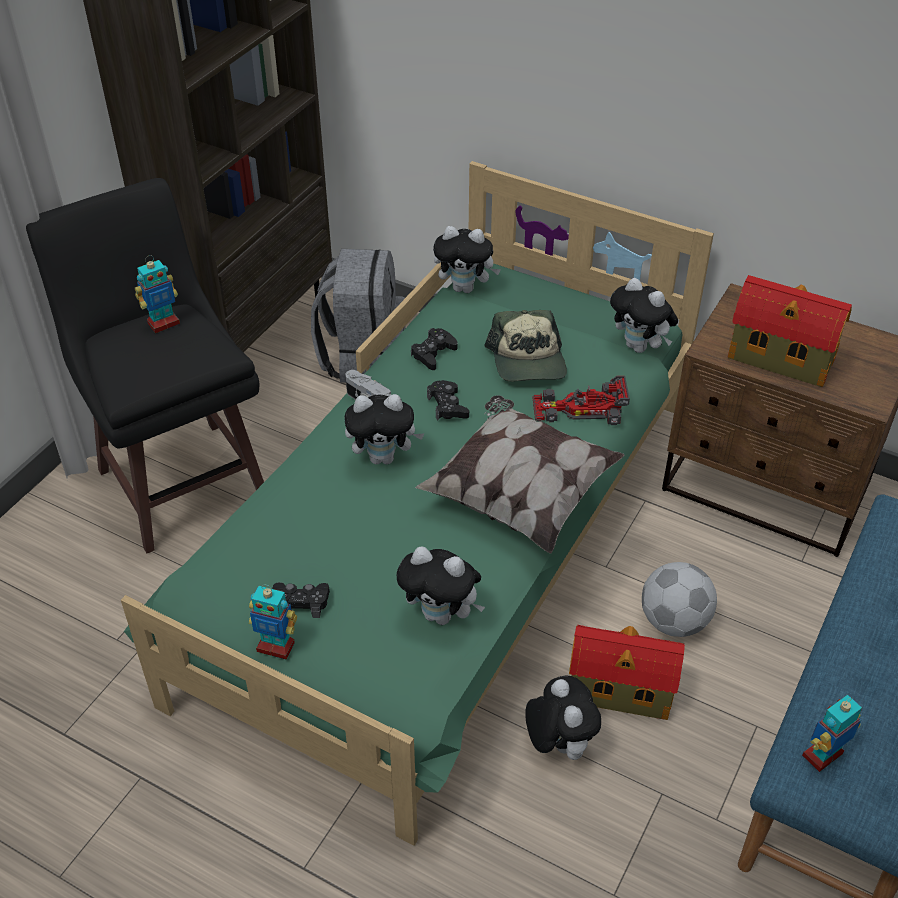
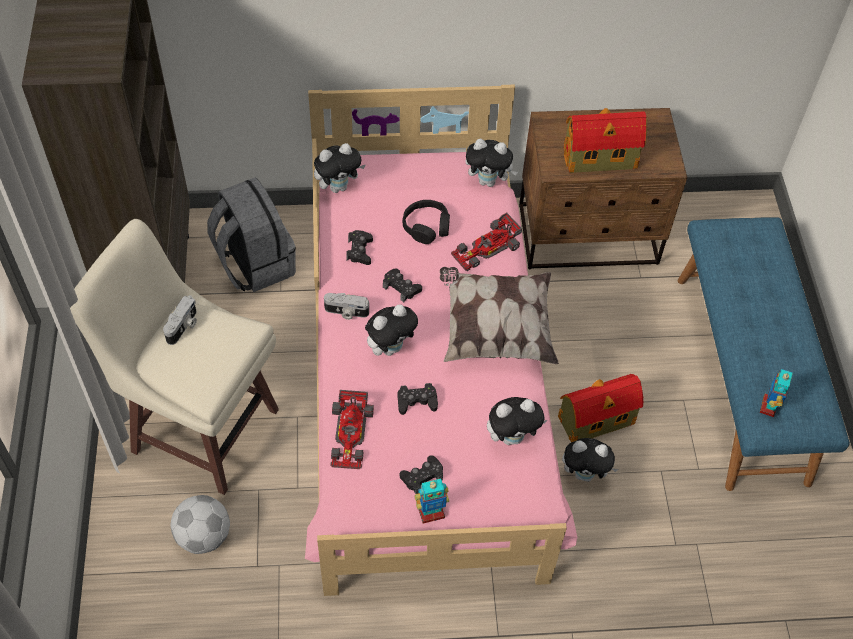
camera: 35 degrees left, 10 degrees up
(163, 323) = (183, 327): toy robot -> camera
(182, 481) = (202, 427): black stool -> beige stool
(263, 521) = (350, 434): none -> toy car
(364, 524) = (417, 401): none -> black game controller
(448, 546) = (424, 379): green bed -> pink bed
(528, 361) = (426, 227): cap -> black headphones
(558, 743) = (585, 474): plush toy -> plush toy turned 150 degrees clockwise
(673, 620) = (595, 357): football -> football (203, 536)

